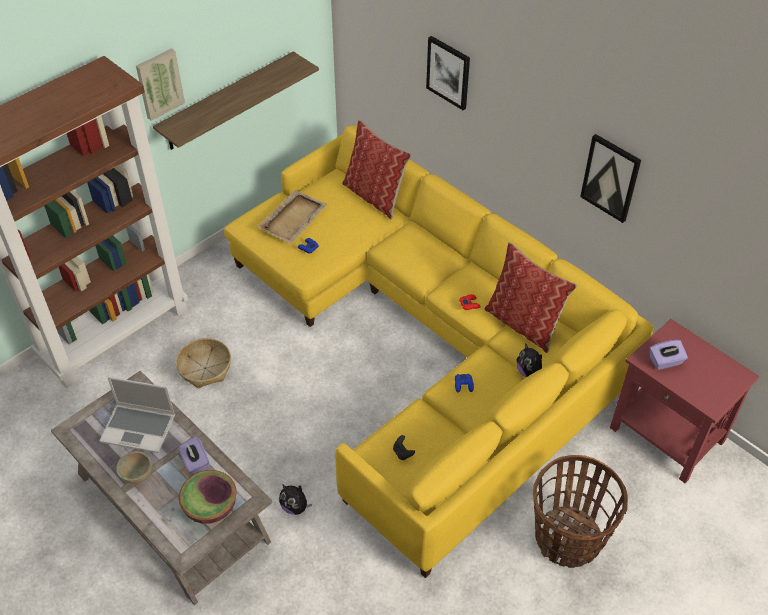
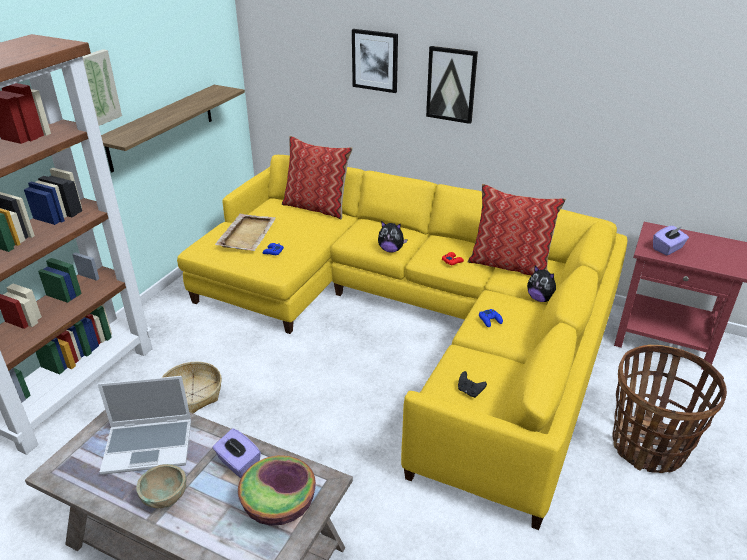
camera: 20 degrees left, 15 degrees down
(295, 507) = (355, 501): plush toy -> plush toy (391, 250)
(611, 178) = (564, 97): picture -> picture (451, 84)

